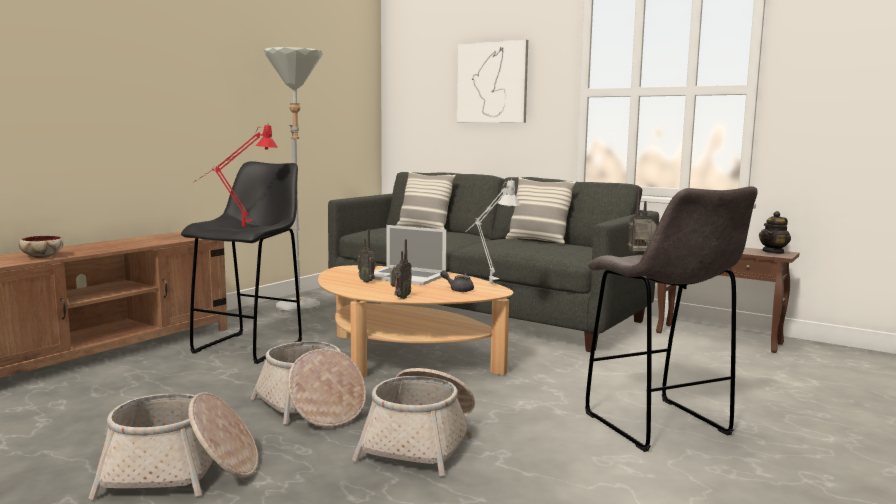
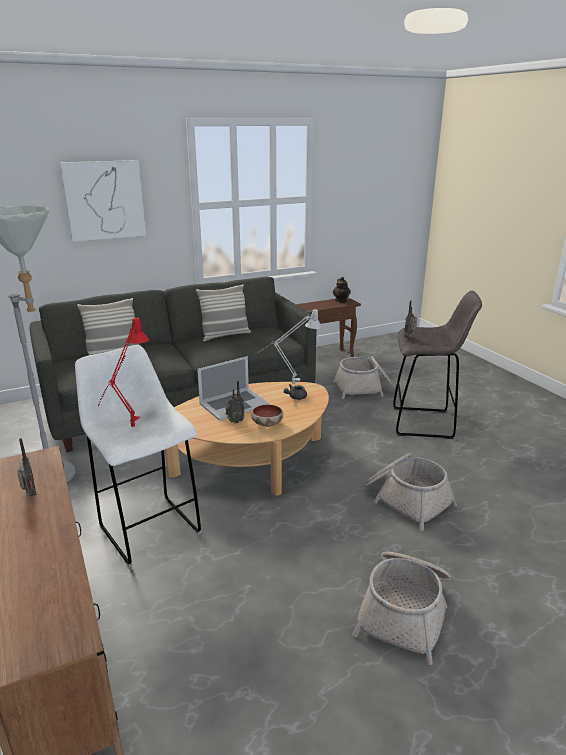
camera: 60 degrees left, 15 degrees up
(42, 257) = (56, 578): bowl -> bowl (266, 424)
(250, 347) = (148, 528): black stool -> white stool
(311, 408) = (322, 527): basket -> basket (365, 388)
(400, 298) = (301, 422): radio -> radio (30, 495)

